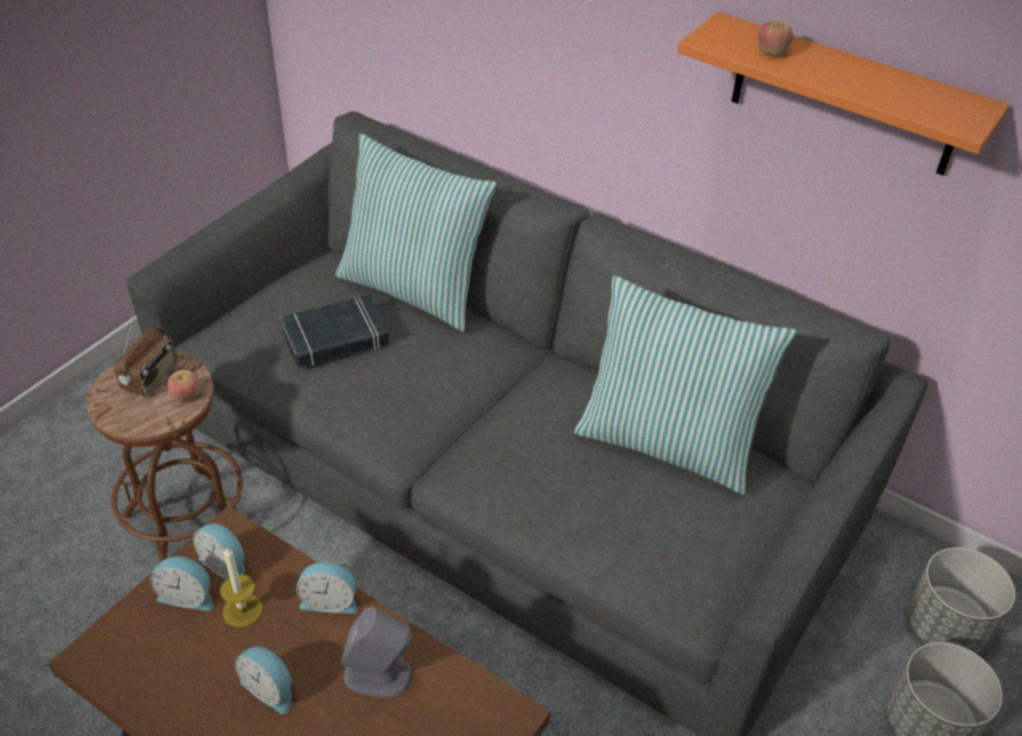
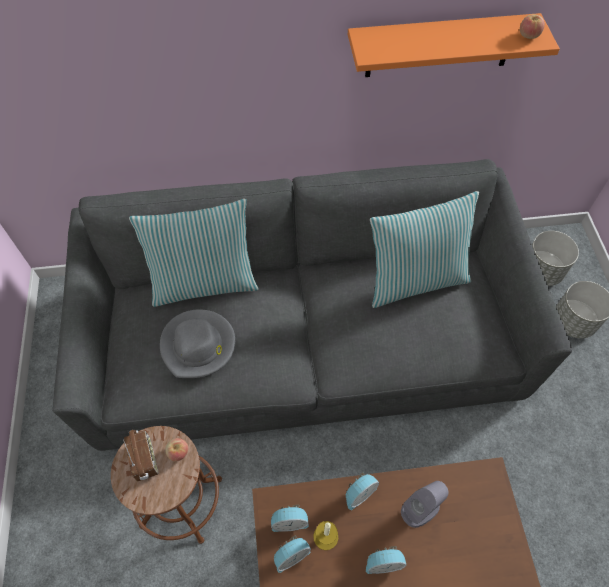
camera: 40 degrees left, 15 degrees up
(335, 338) = (198, 345): black book -> grey hat
(771, 52) = (408, 43): apple -> apple (528, 35)

